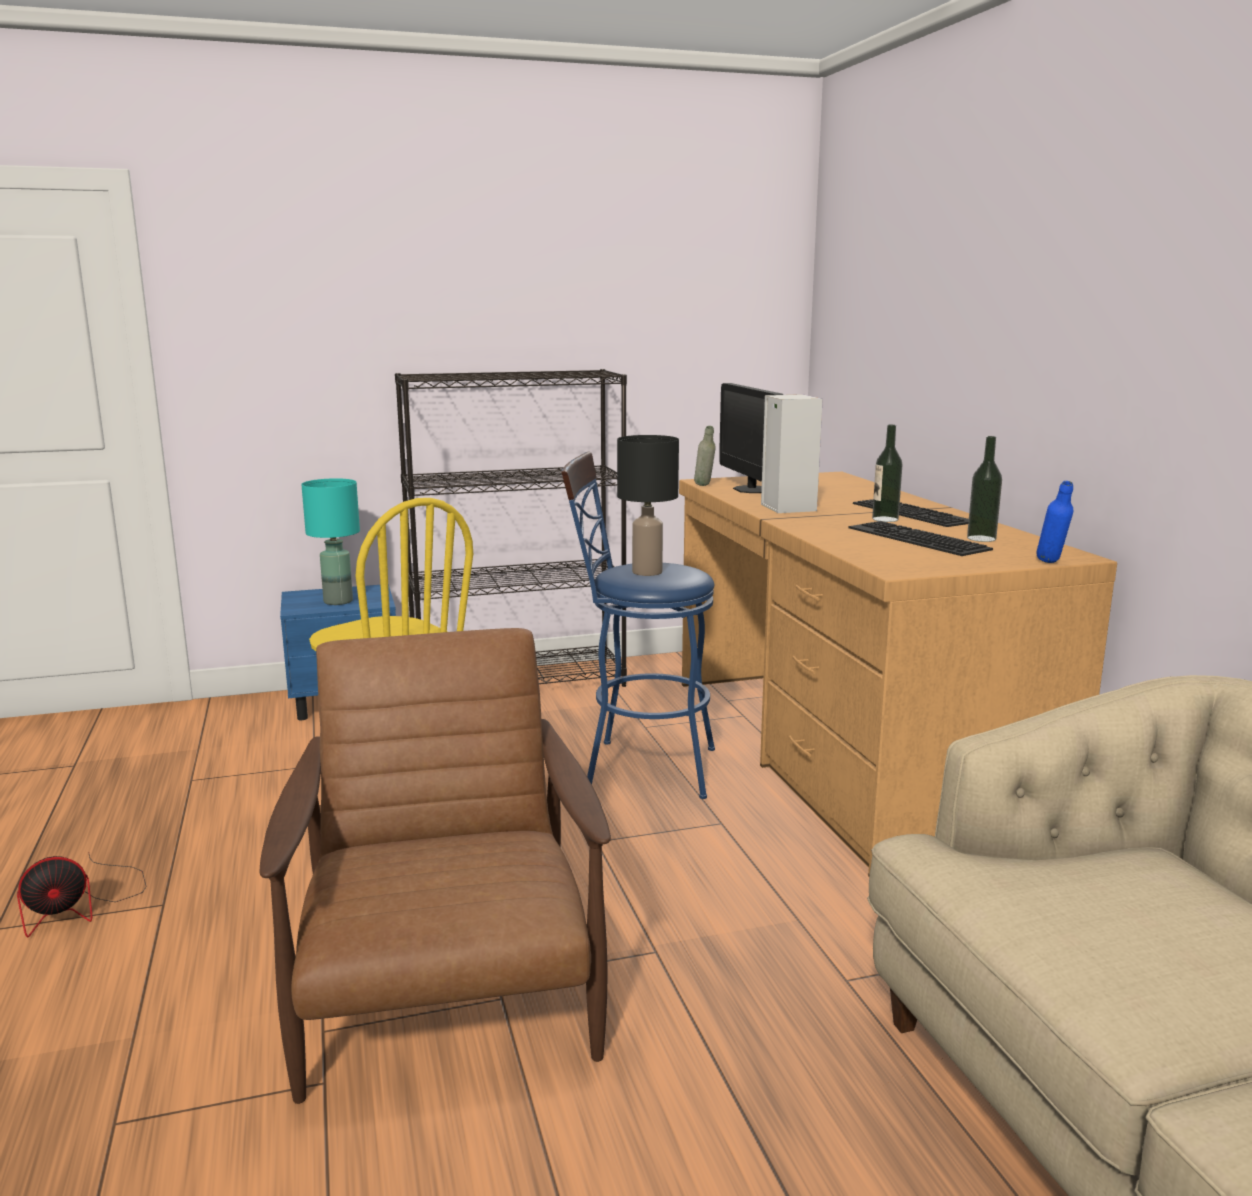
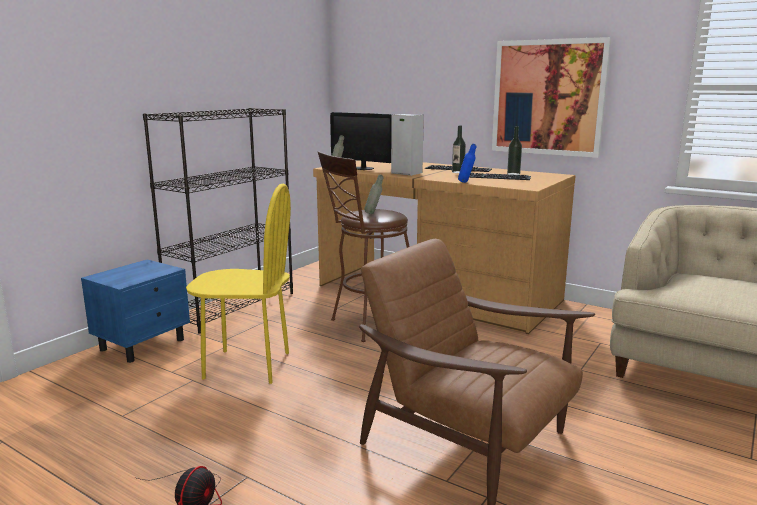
camera: 40 degrees left, 0 degrees up
(339, 601) = (140, 274): turquoise table lamp -> none
(638, 768) = (367, 325): blue stool -> brown stool
(646, 572) = (374, 214): black table lamp -> grey bottle
(1051, 563) = (562, 178): blue bottle -> blue bottle (466, 182)
(1088, 377) = (548, 97): none -> picture

